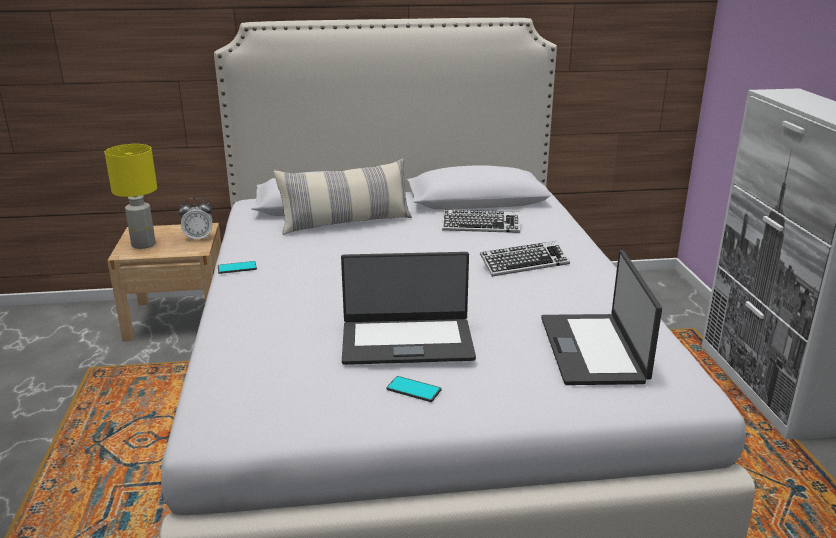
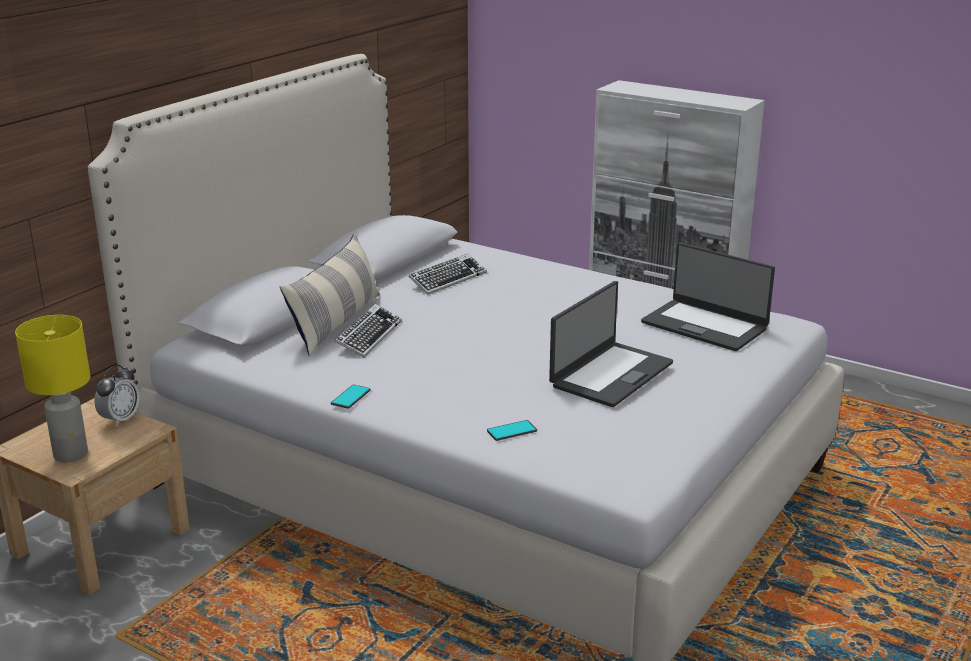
camera: 50 degrees left, 0 degrees up
(414, 389) = (677, 398): phone -> phone (511, 431)
(524, 264) = (545, 293): keyboard -> keyboard (368, 336)

